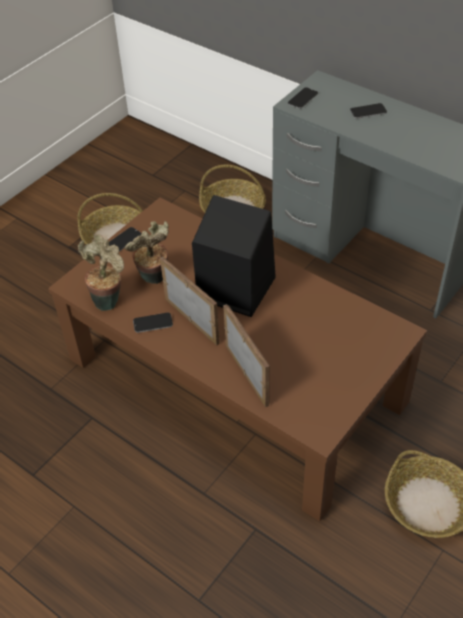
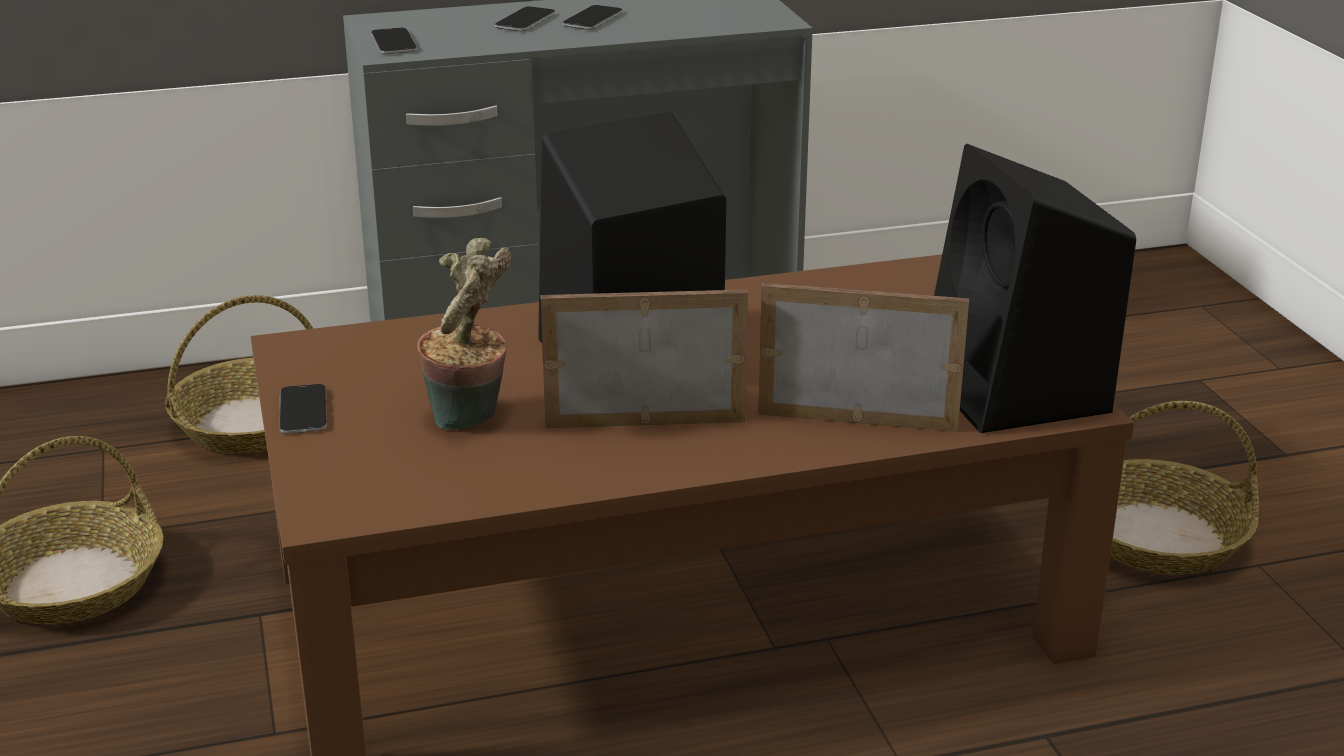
camera: 55 degrees left, 20 degrees down
(108, 300) = (445, 487): potted plant -> none
(153, 323) = (589, 463): phone -> phone (592, 19)
(316, 410) = (1018, 392): none -> black speaker

